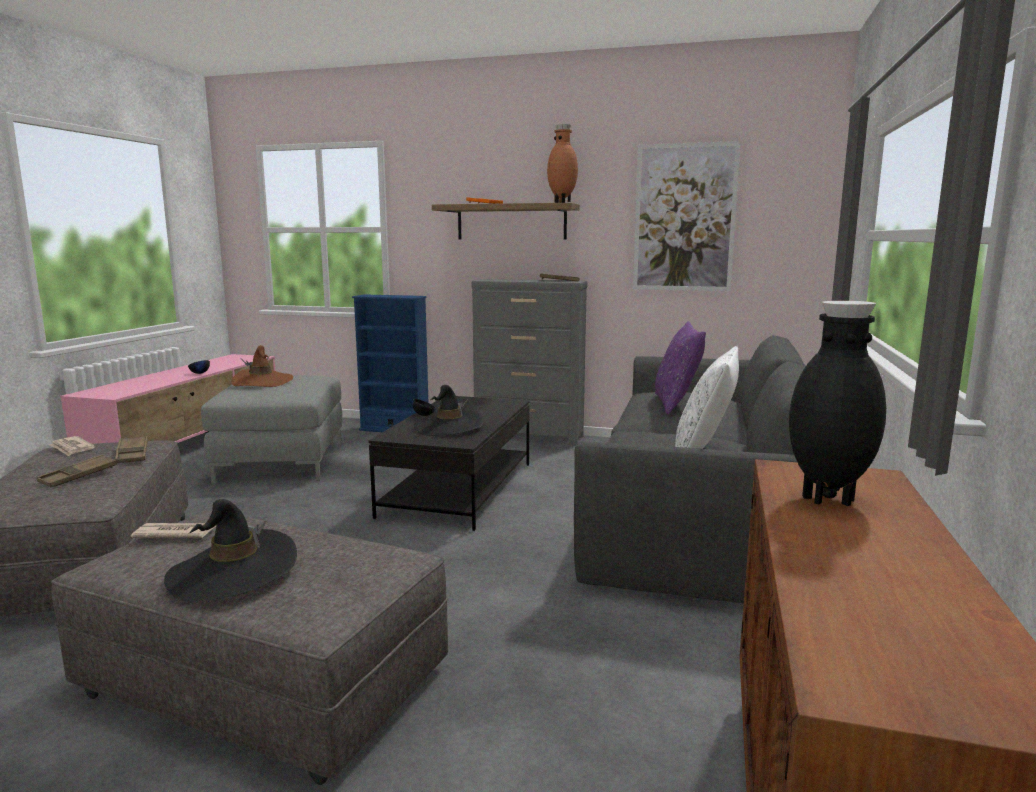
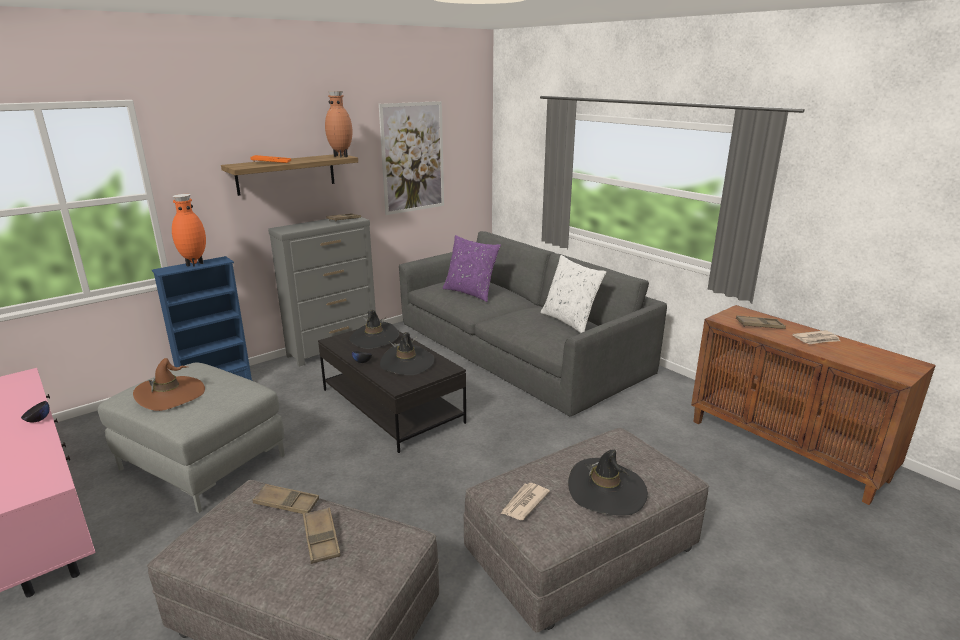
camera: 55 degrees left, 10 degrees up
(72, 448) = (212, 538): newspaper -> newspaper (816, 339)
(391, 295) = (194, 264): none -> orange vase
(483, 406) = (374, 338): none -> black hat
(827, 498) = (759, 325): black vase -> brown tray

